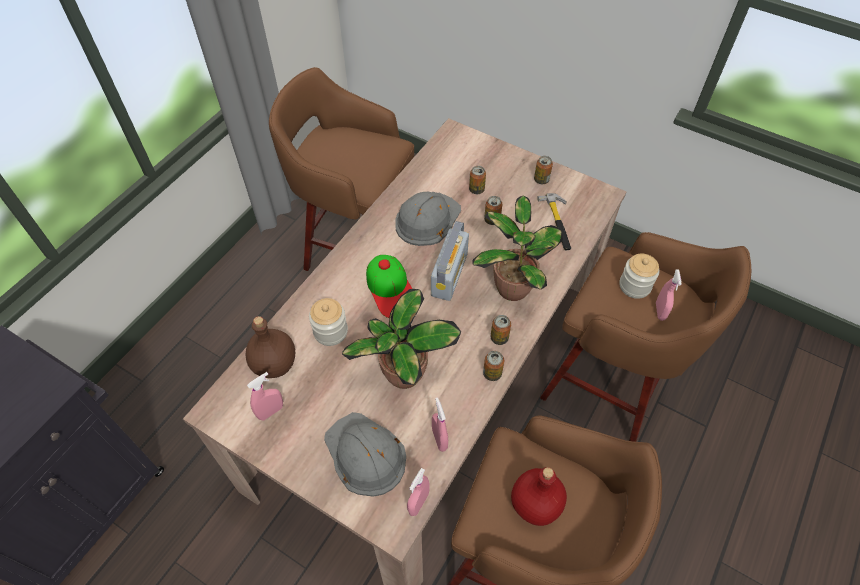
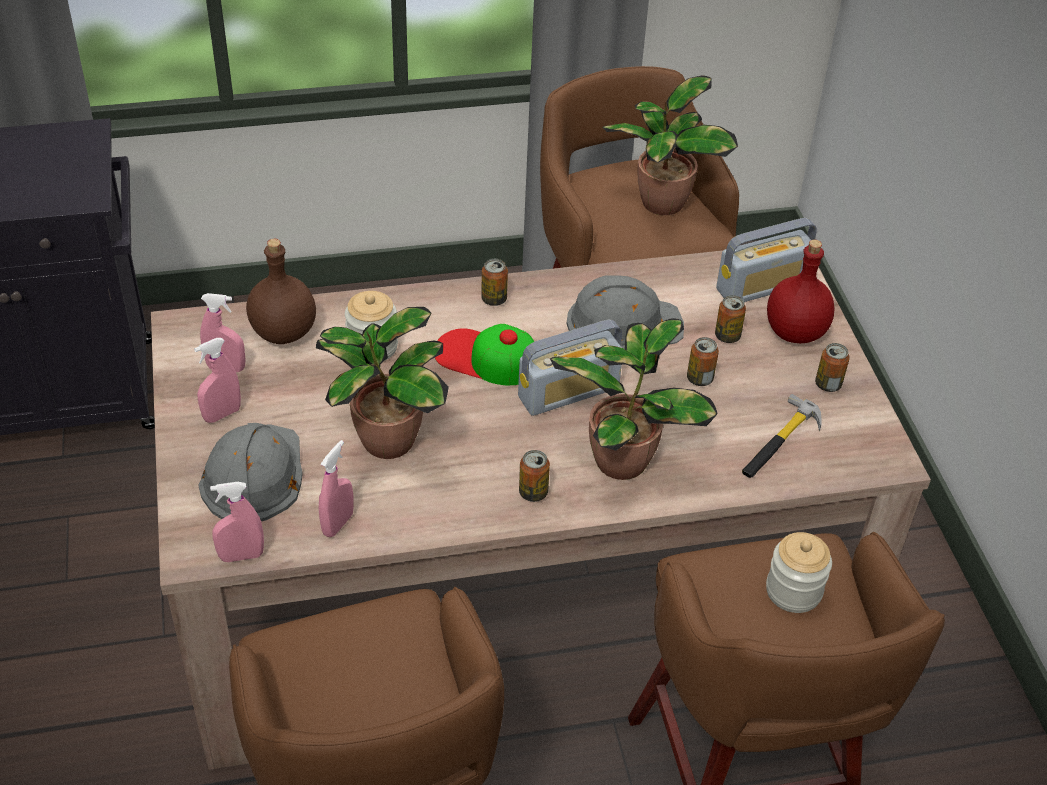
camera: 45 degrees right, 10 degrees down
(357, 146) = (660, 204): none -> potted plant
(391, 289) = (486, 358): cap -> cap turned 90 degrees clockwise
(459, 154) = (762, 286): none -> radio
(492, 373) = (476, 516): can -> can (494, 299)
(535, 503) = (356, 676): red bottle -> red bottle (795, 331)
(660, 311) = (785, 642): pink spray bottle -> pink spray bottle (222, 414)

